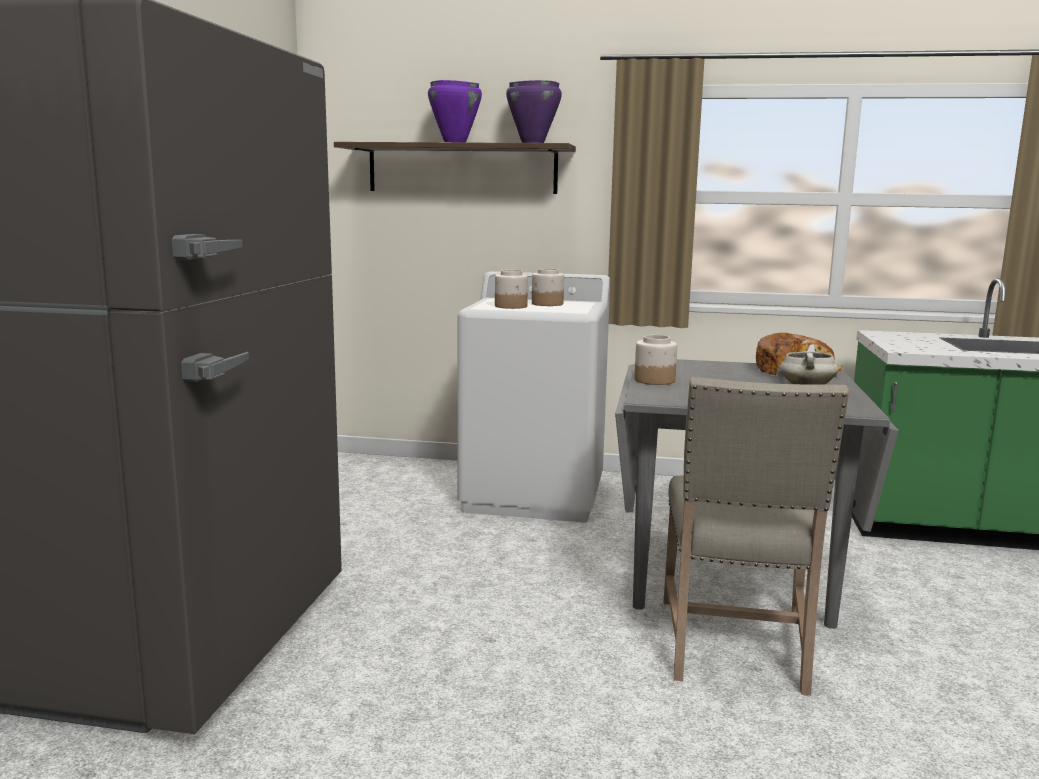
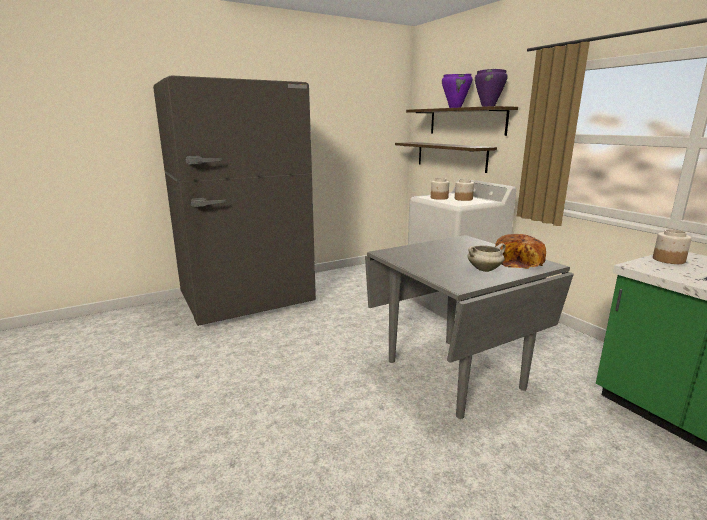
camera: 50 degrees right, 5 degrees up
(428, 233) = (450, 156): none -> shelf
(654, 380) = (422, 246): jar -> jar (668, 260)
(736, 647) = (393, 396): beige chair -> none

